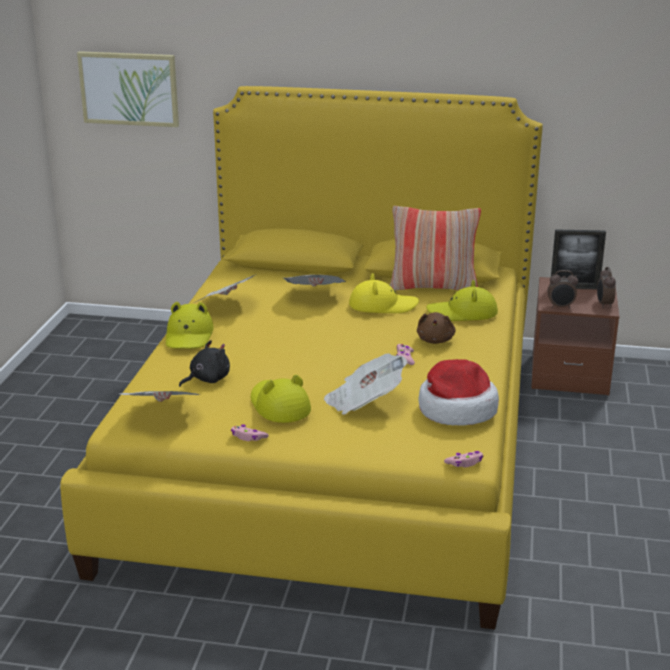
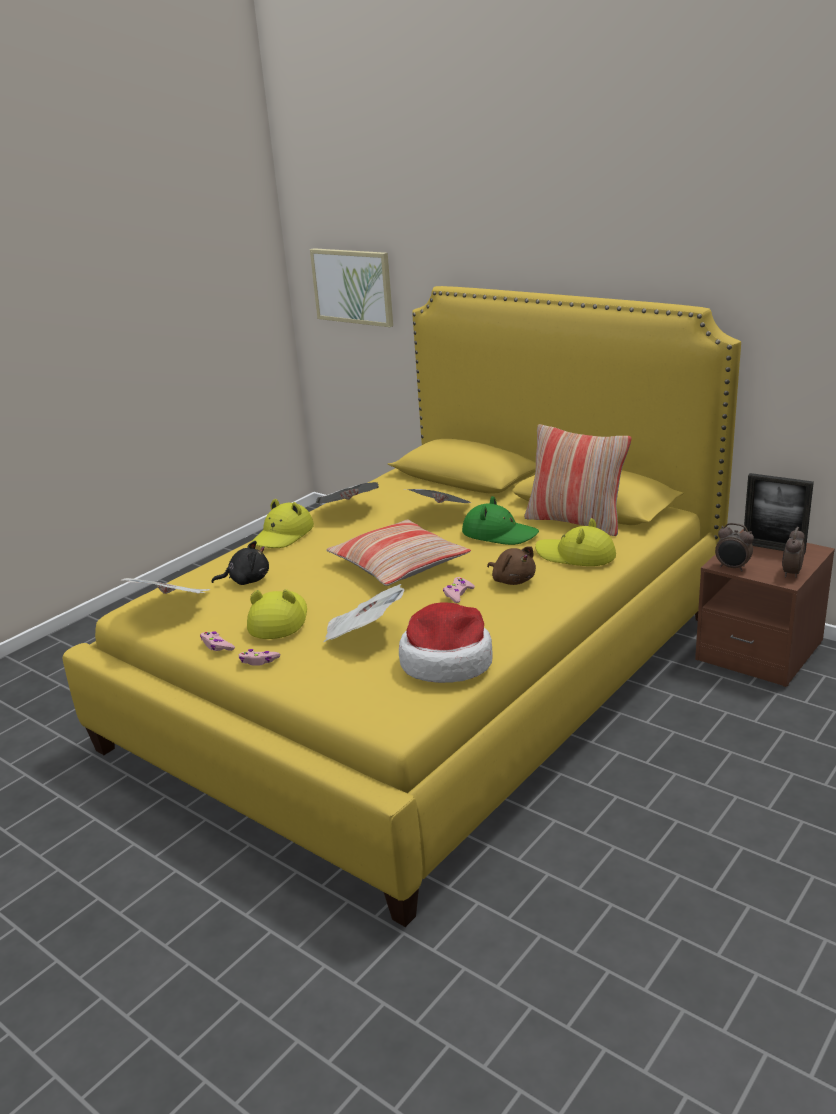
camera: 30 degrees right, 0 degrees up
(328, 344) = (398, 565): none -> pillow
(382, 305) = (499, 534): yellow hat -> green hat
(435, 340) = (512, 580): brown plush toy -> brown plush toy turned 75 degrees counterclockwise
(465, 463) = (388, 725): pink game controller -> pink game controller (259, 661)

